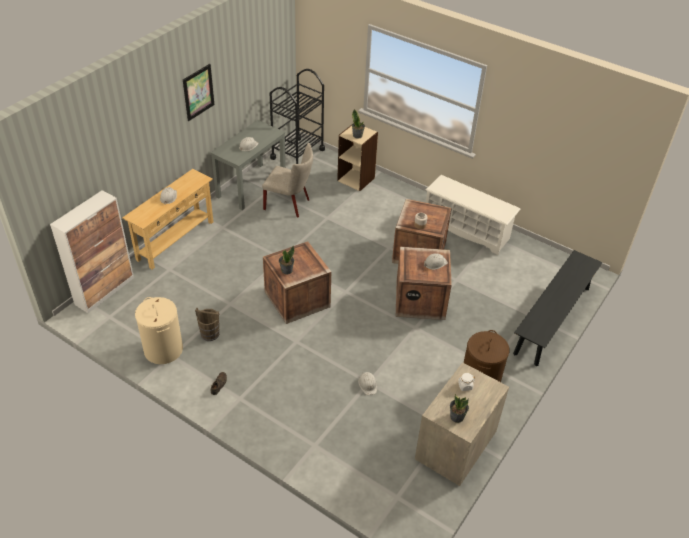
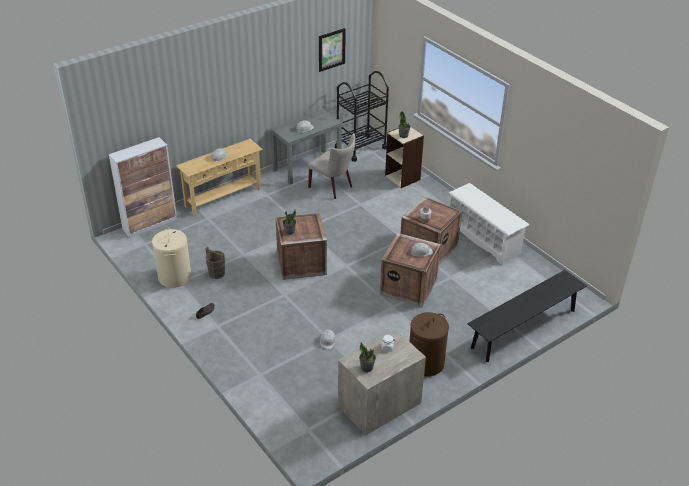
camera: 20 degrees right, 5 degrees down
(198, 92) = (262, 73): picture -> picture (331, 49)

